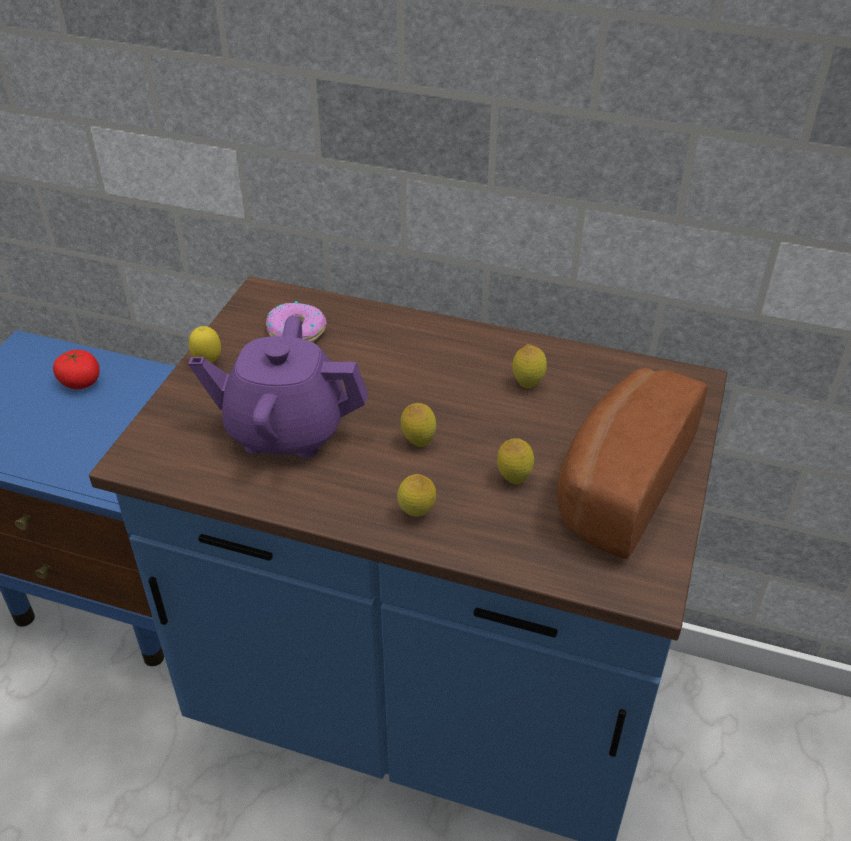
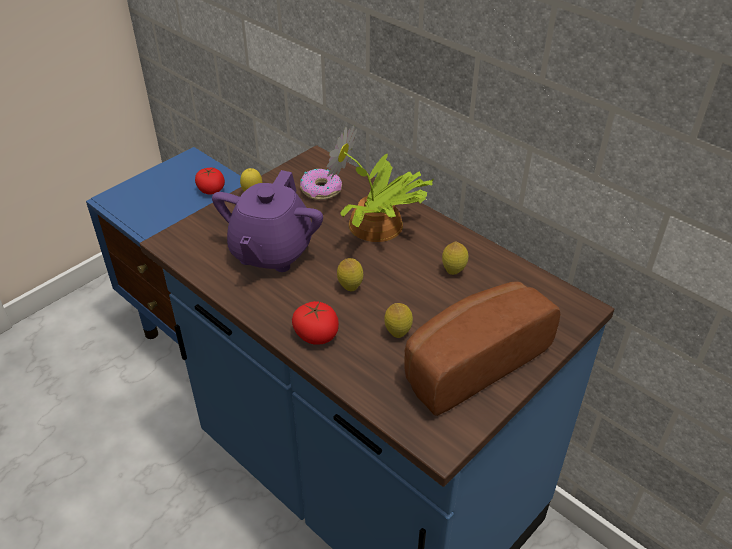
camera: 25 degrees right, 0 degrees up
(285, 430) = (271, 252): purple teapot -> purple teapot turned 105 degrees counterclockwise
(400, 357) = (377, 227): none -> potted plant
(416, 514) = (316, 334): lemon -> tomato

